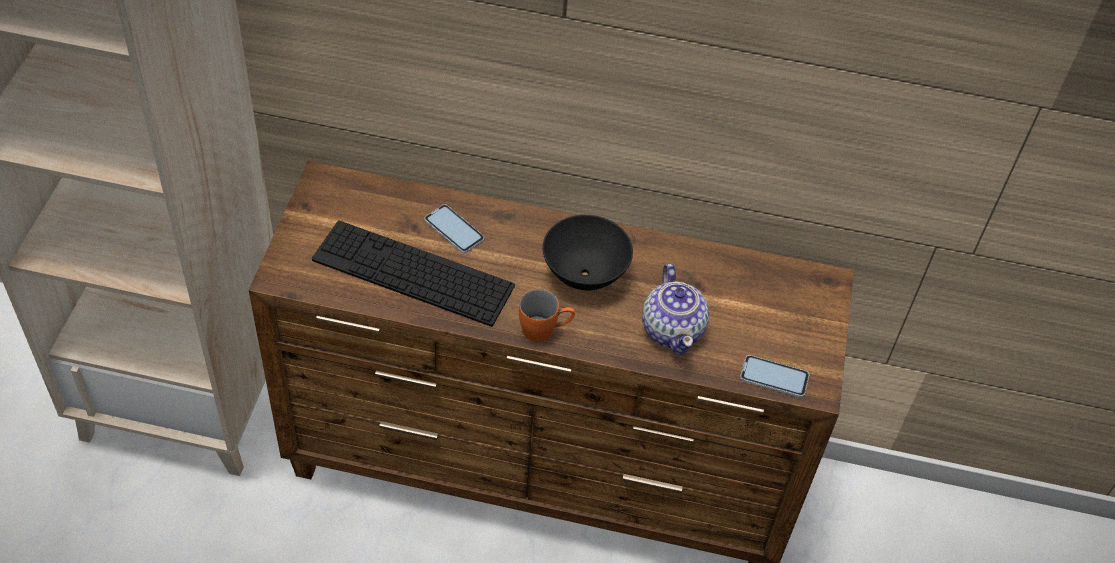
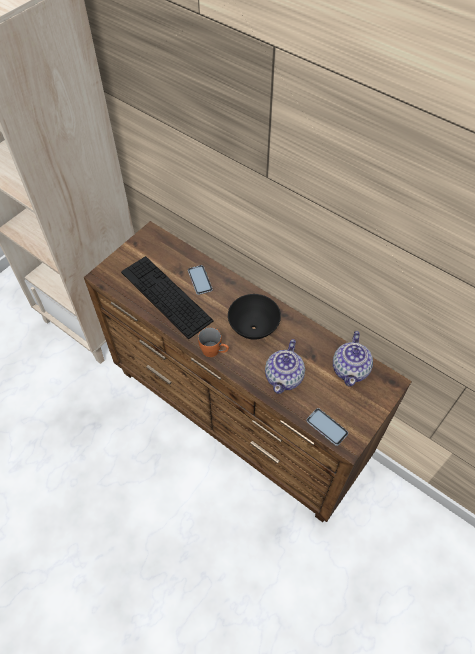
camera: 30 degrees right, 5 degrees up
(761, 283) = (350, 369): none -> teapot

